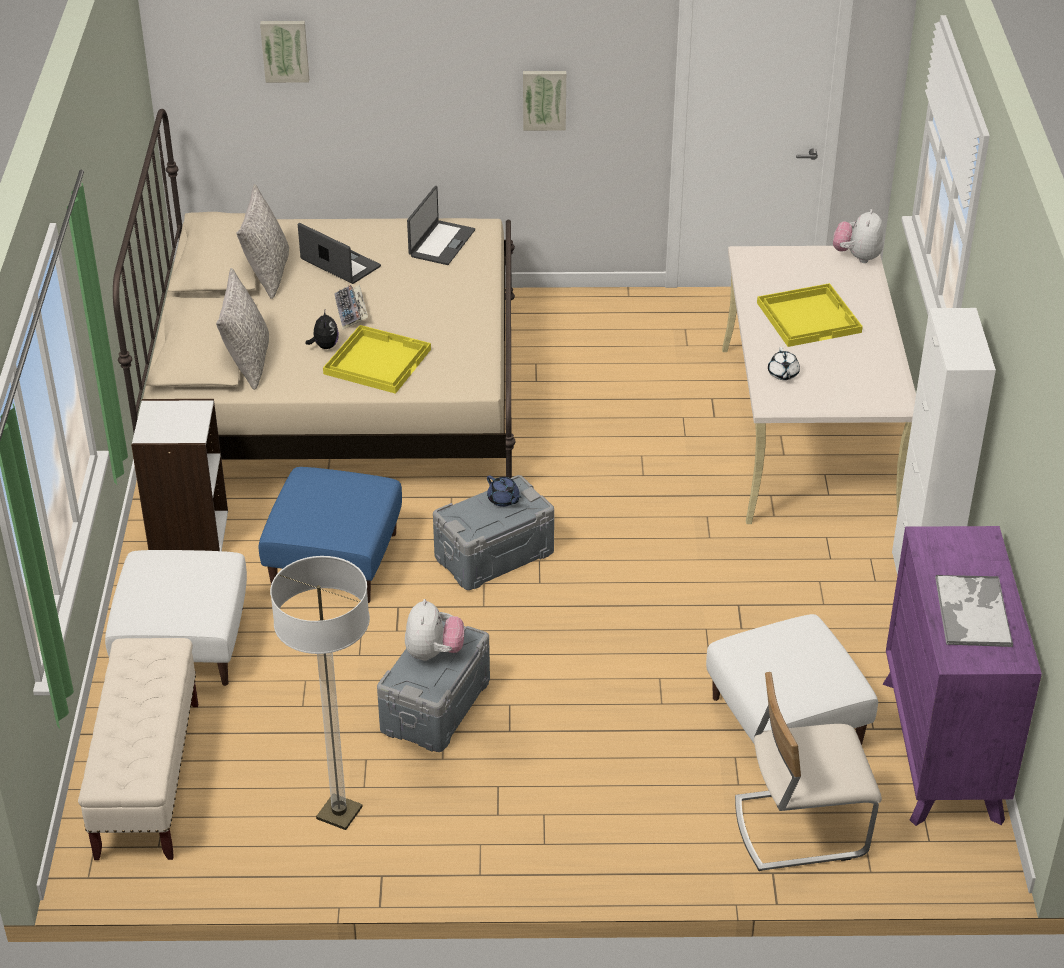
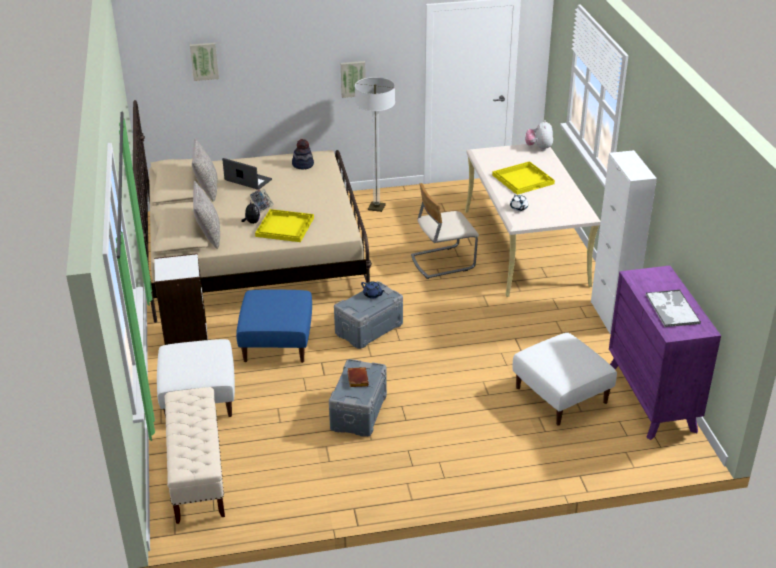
camera: 10 degrees left, 5 degrees down
(339, 813) = (318, 477): floor lamp -> floor lamp (376, 207)
(434, 653) = (357, 379): plush toy -> brown book
(441, 243) = (303, 164): laptop -> hat
(799, 826) = (586, 449): beige chair -> beige chair (442, 262)

